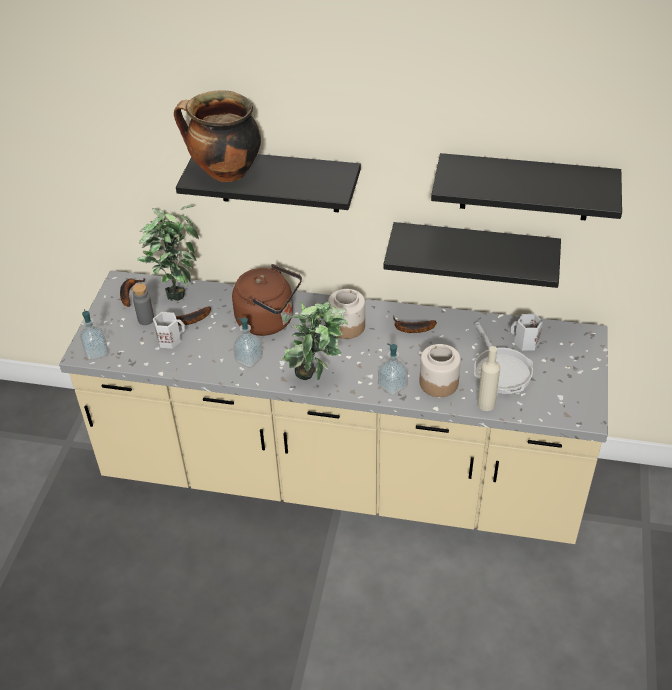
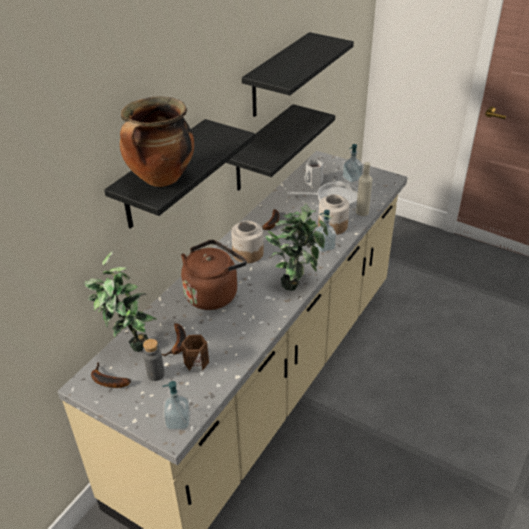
camera: 70 degrees left, 5 degrees down
(170, 339) = (195, 362): white mug -> brown mug
(249, 359) = (252, 315): soap dispenser -> soap dispenser (351, 178)

